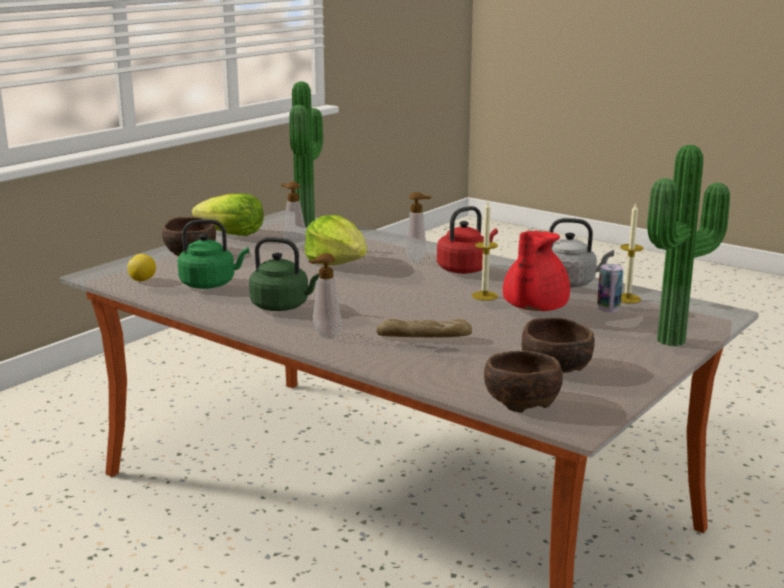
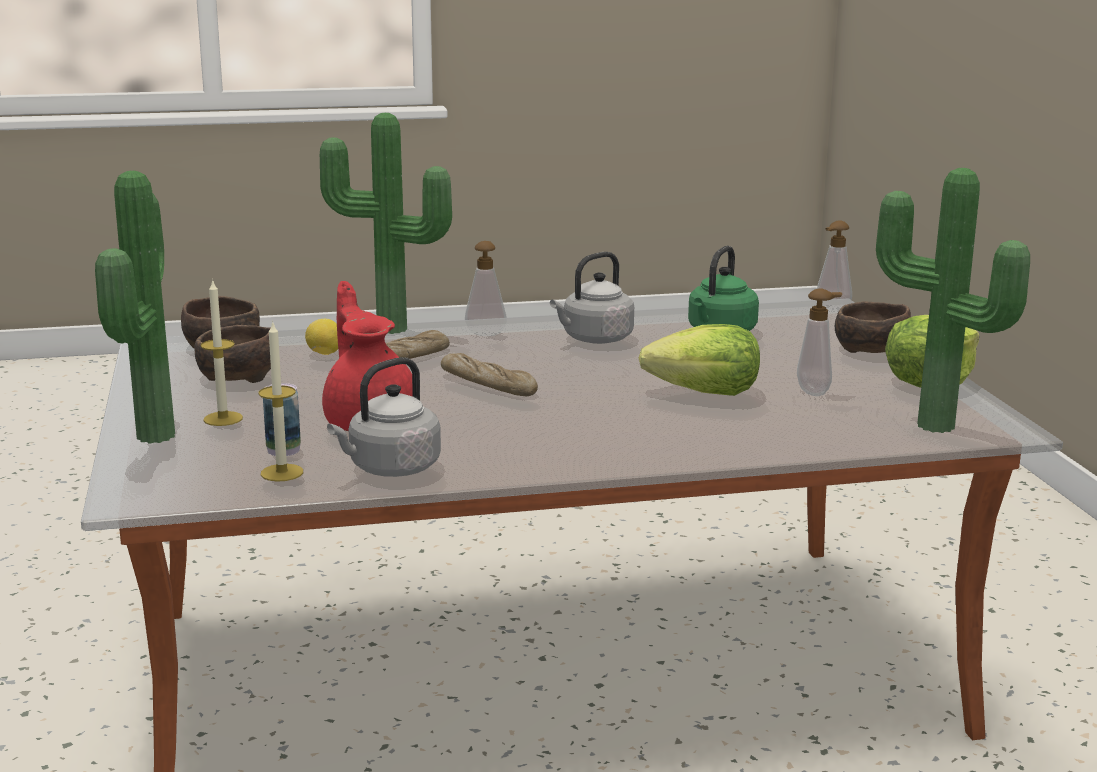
camera: 130 degrees right, 0 degrees up
(143, 280) = (780, 316): lemon -> lemon (324, 354)
(283, 306) = (594, 339): green kettle -> grey kettle
(376, 364) = (390, 331): none -> potted plant
(418, 260) = (641, 430): soap dispenser -> soap dispenser (831, 309)
(422, 303) = (488, 385): none -> bread
(465, 269) = (558, 439): red kettle -> none
(484, 296) = (449, 414): candle -> candle (223, 419)

